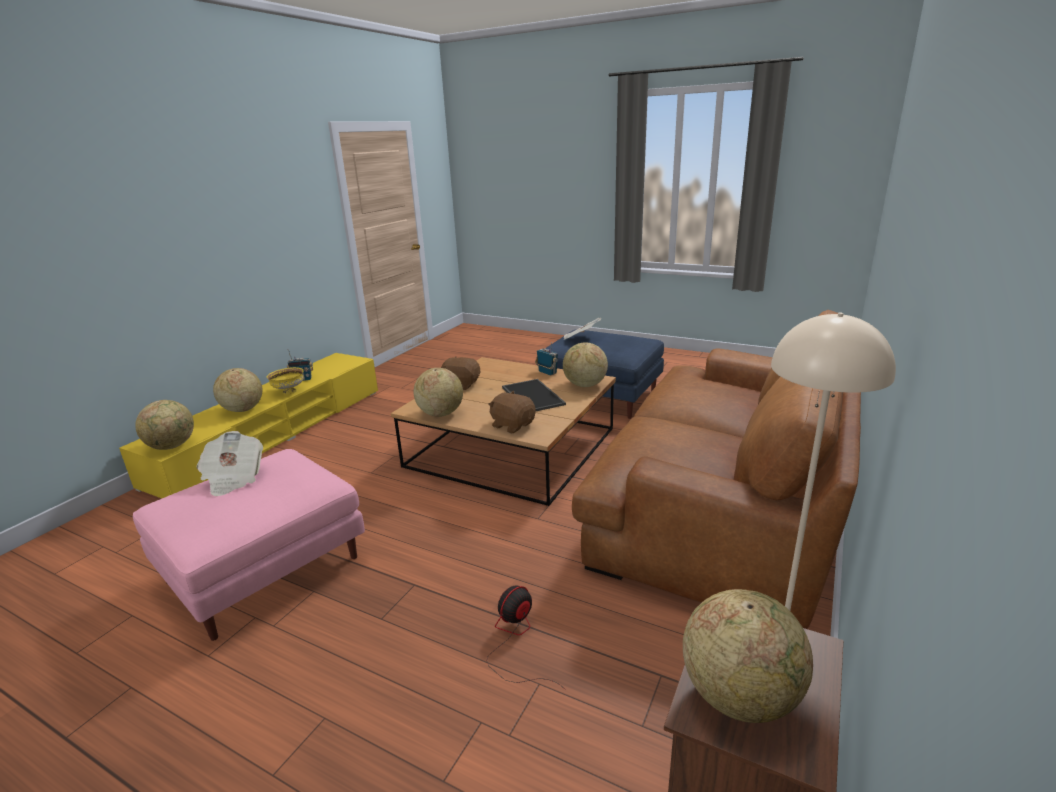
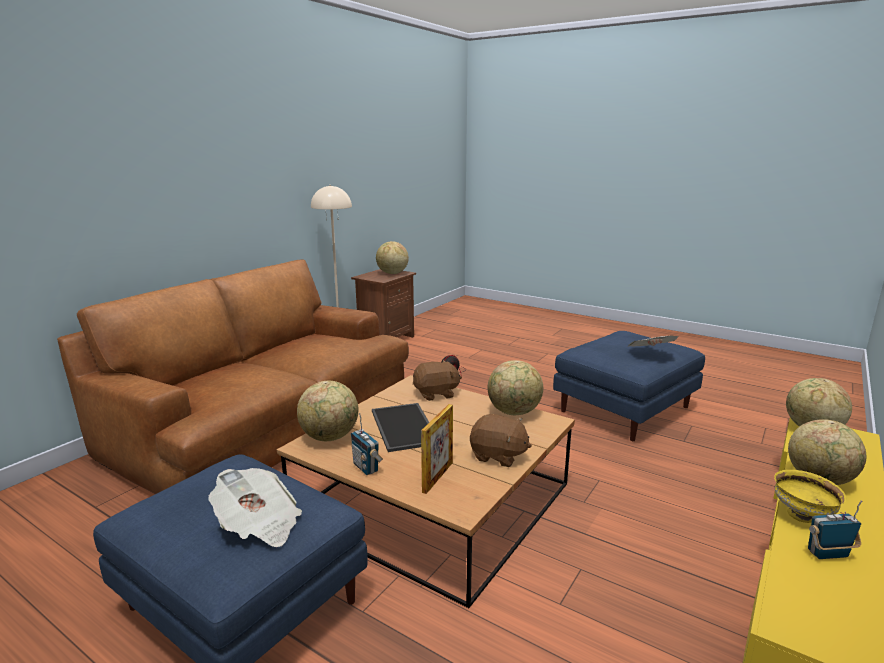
camera: 175 degrees left, 5 degrees down
(266, 568) = (624, 410): pink ottoman -> blue ottoman
(501, 372) = (437, 477): none -> picture frame
(512, 425) = (436, 394): brown plush toy -> brown plush toy turned 60 degrees counterclockwise

